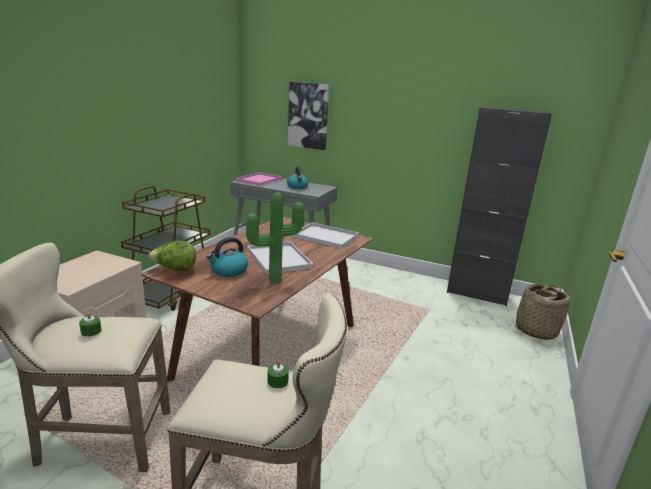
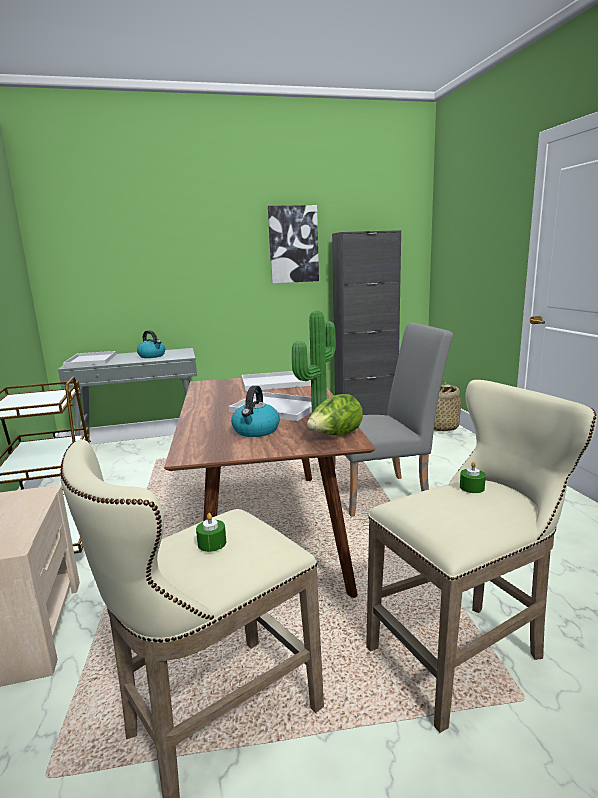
camera: 35 degrees left, 5 degrees down
(175, 270) = (196, 449): lettuce -> lettuce (335, 436)
(259, 180) = (91, 360): pink tray -> white tray
(308, 116) = (136, 269): picture -> picture (293, 244)
(389, 366) = (385, 494): none -> grey chair

